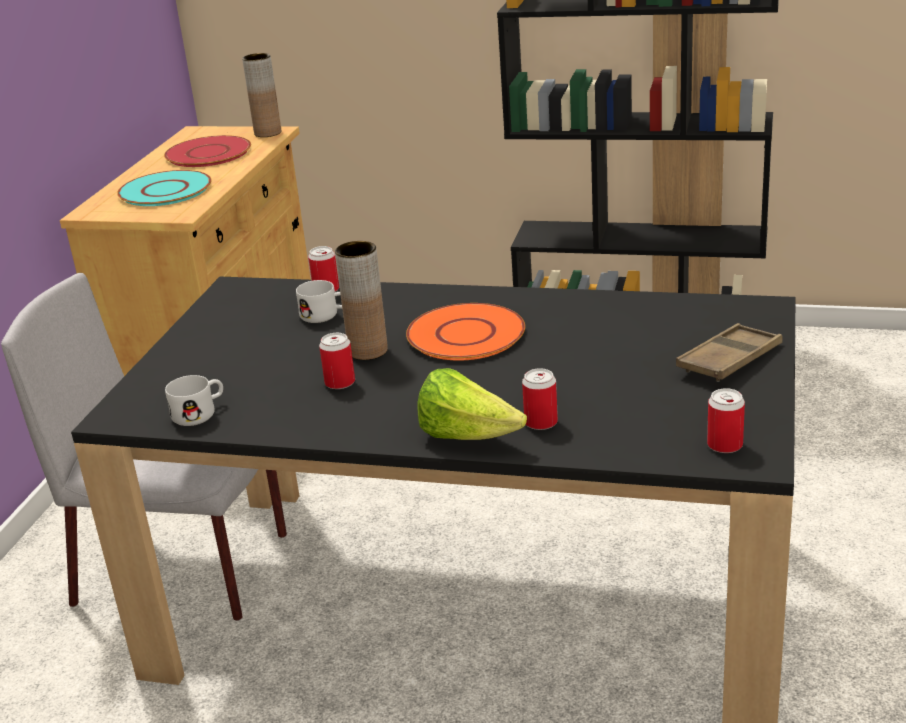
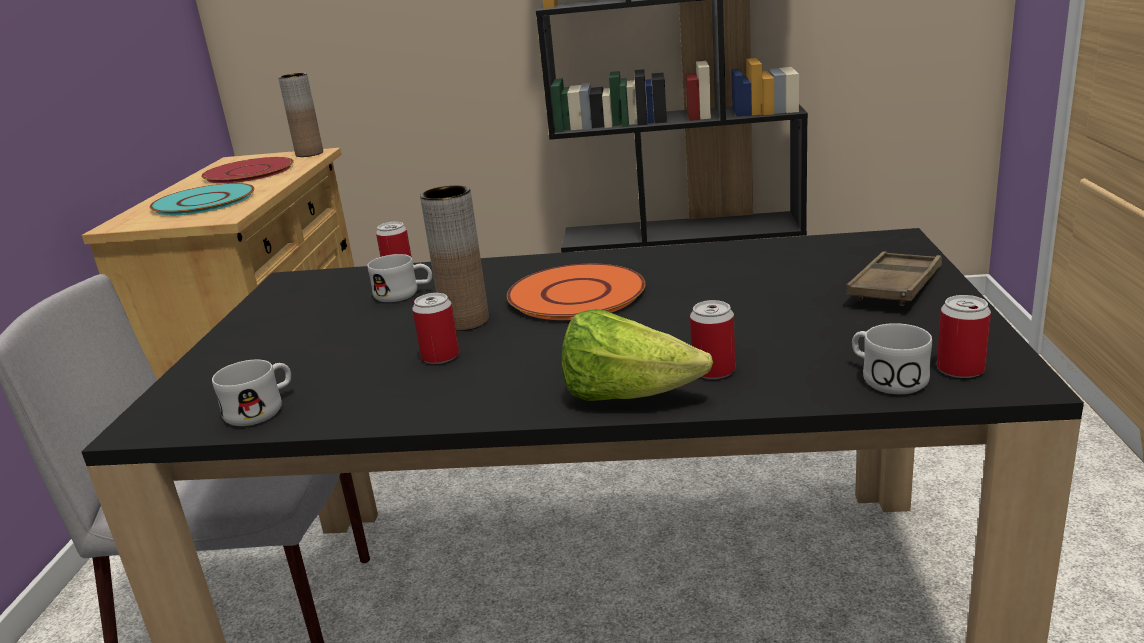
camera: 10 degrees left, 5 degrees down
(664, 445) = (885, 377): none -> white mug

